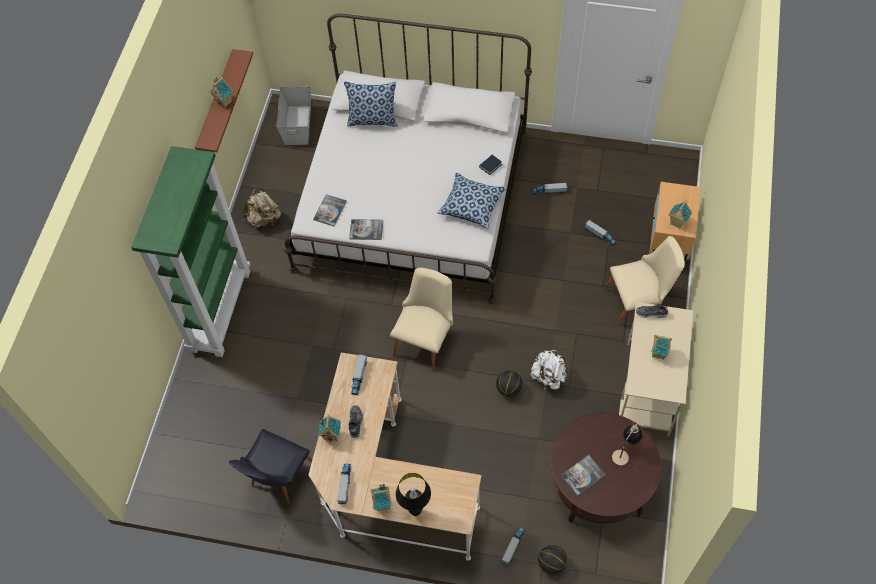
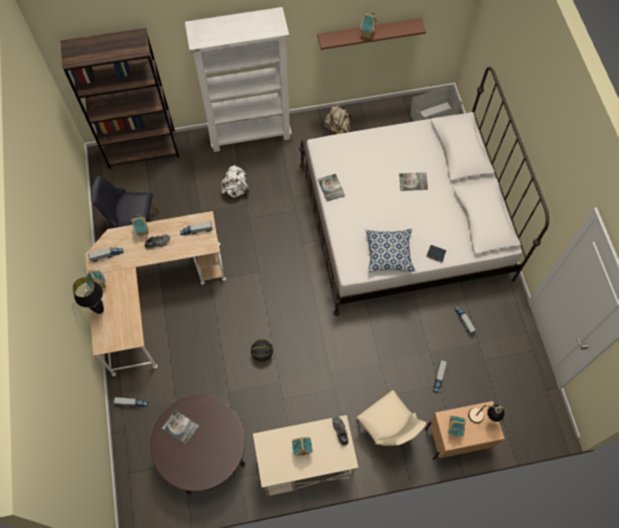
camera: 65 degrees right, 5 degrees up
(175, 438) = (143, 151): none -> brown bookcase
(220, 309) = (250, 134): green bookcase -> white bookcase
(330, 210) = (337, 156): book -> book (413, 182)
(373, 120) = (437, 152): pillow -> none
(425, 339) = (282, 278): beige chair -> none
(548, 377) = (284, 380): white backpack -> white backpack (236, 189)
(551, 564) = (126, 436): basketball -> none
(624, 452) = (212, 454): table lamp -> table lamp (483, 417)

